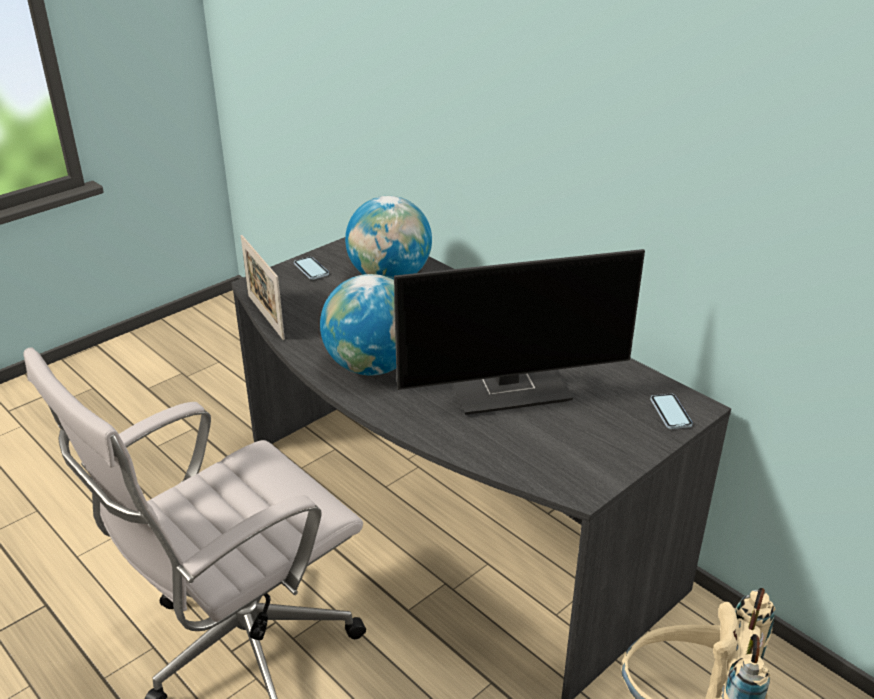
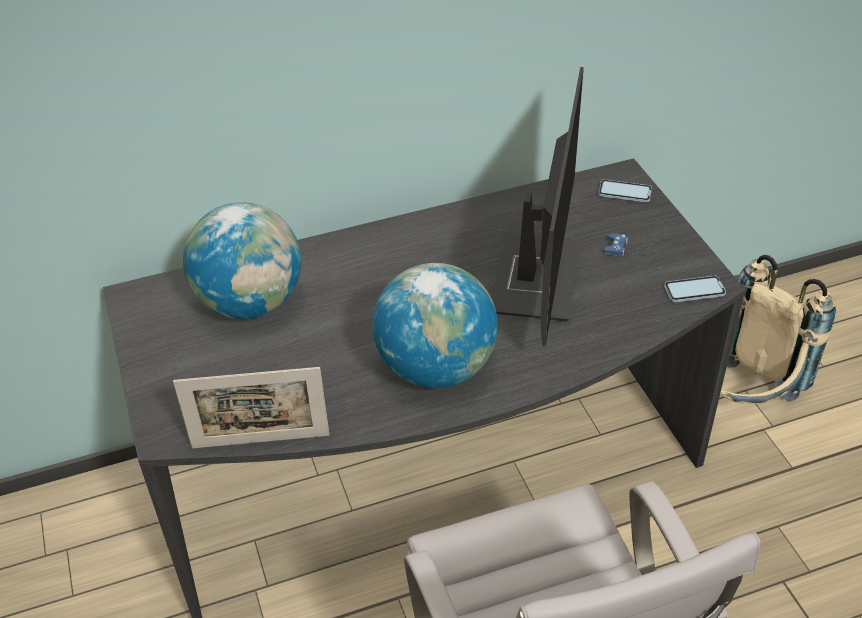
camera: 65 degrees left, 10 degrees up
(311, 269) = (171, 369): phone -> phone (694, 290)
(585, 437) = (638, 254): none -> blue game controller

